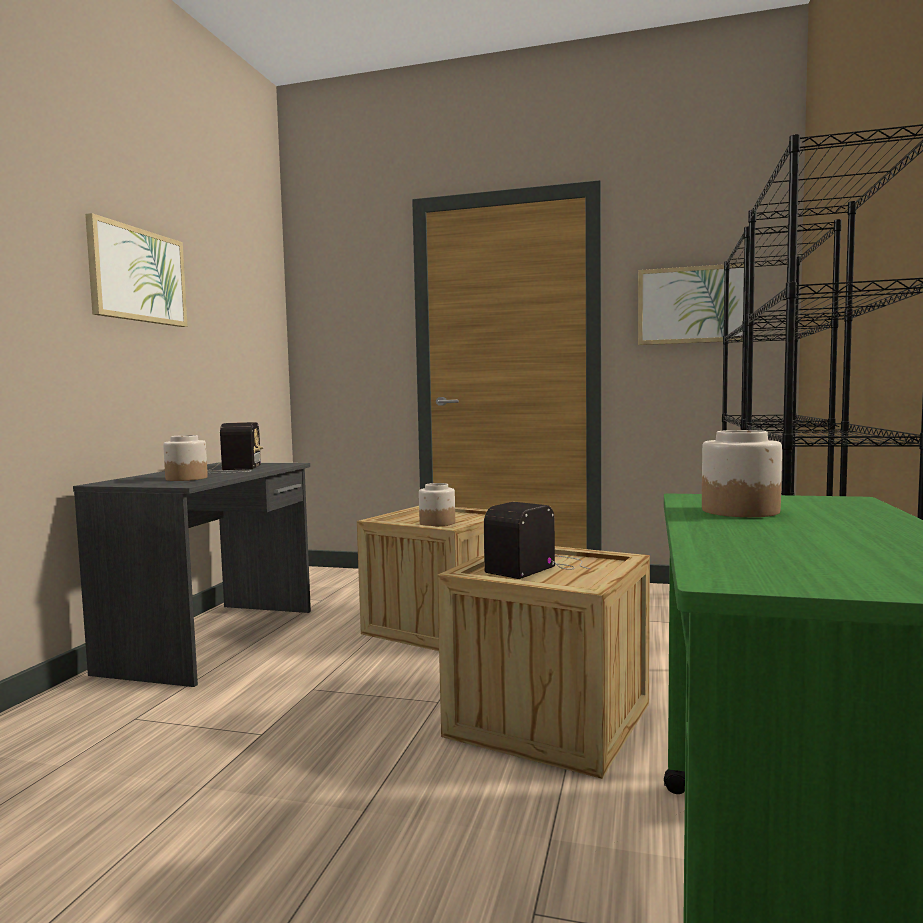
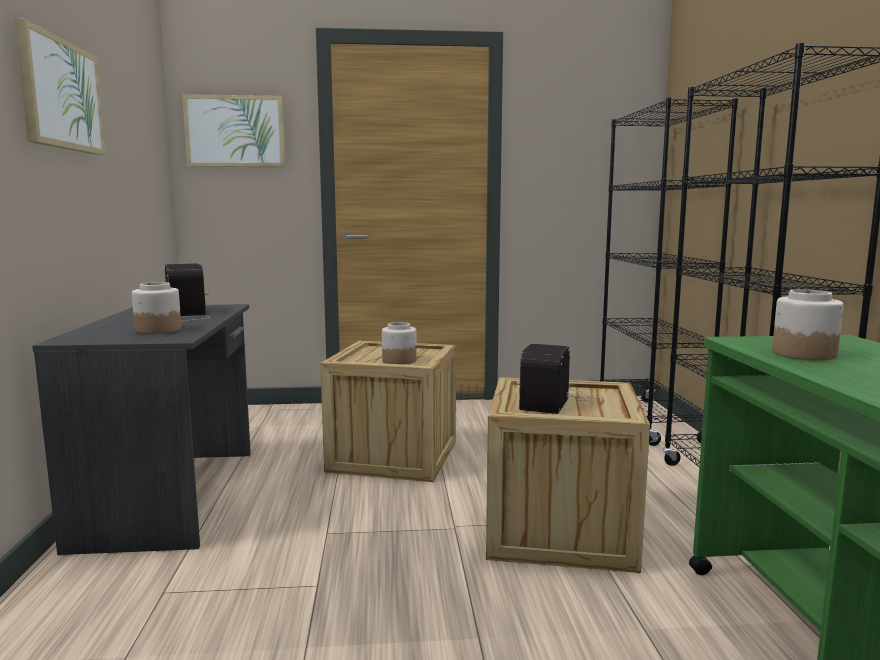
camera: 20 degrees left, 5 degrees up
(691, 305) = (578, 155): picture -> picture (235, 131)

